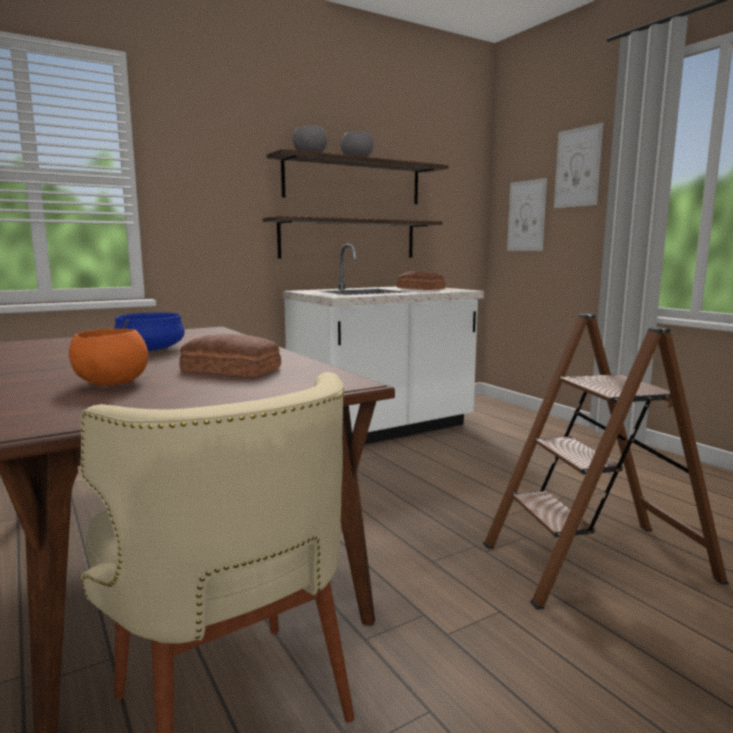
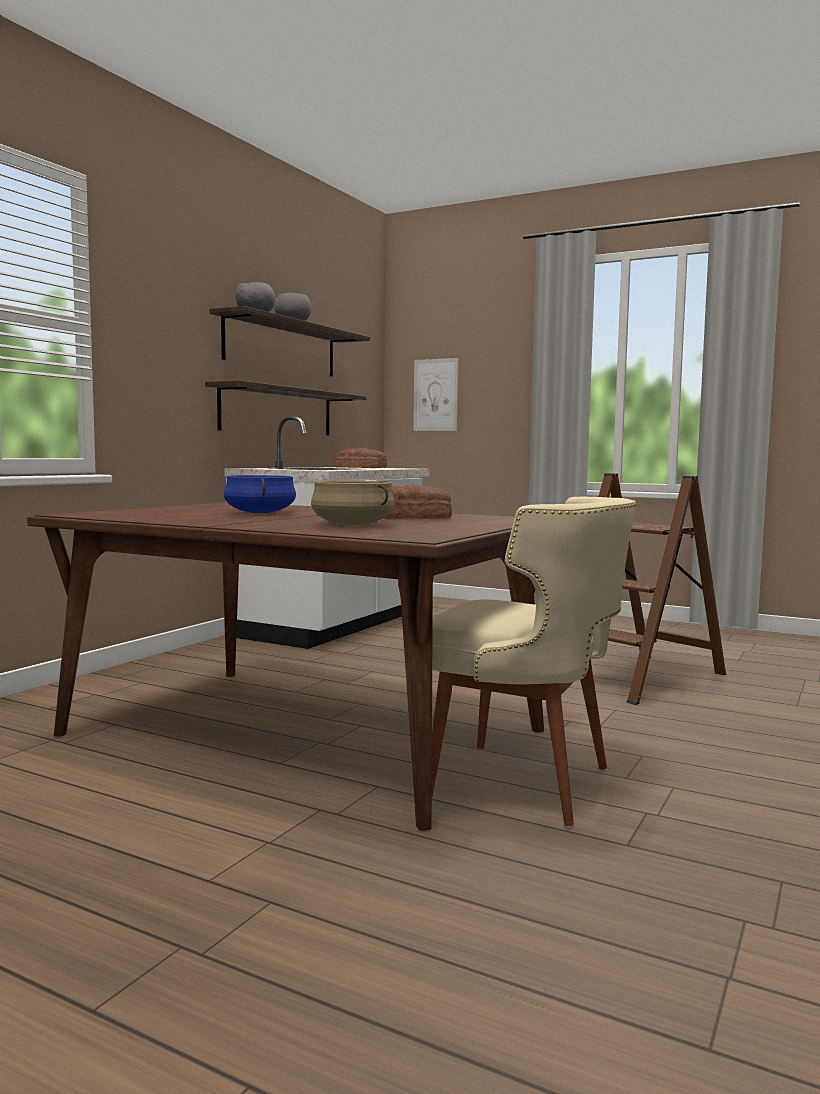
camera: 30 degrees left, 5 degrees down
(111, 383) = (352, 525): orange bowl -> beige cooking pot
(577, 167) = (492, 350): picture -> none

